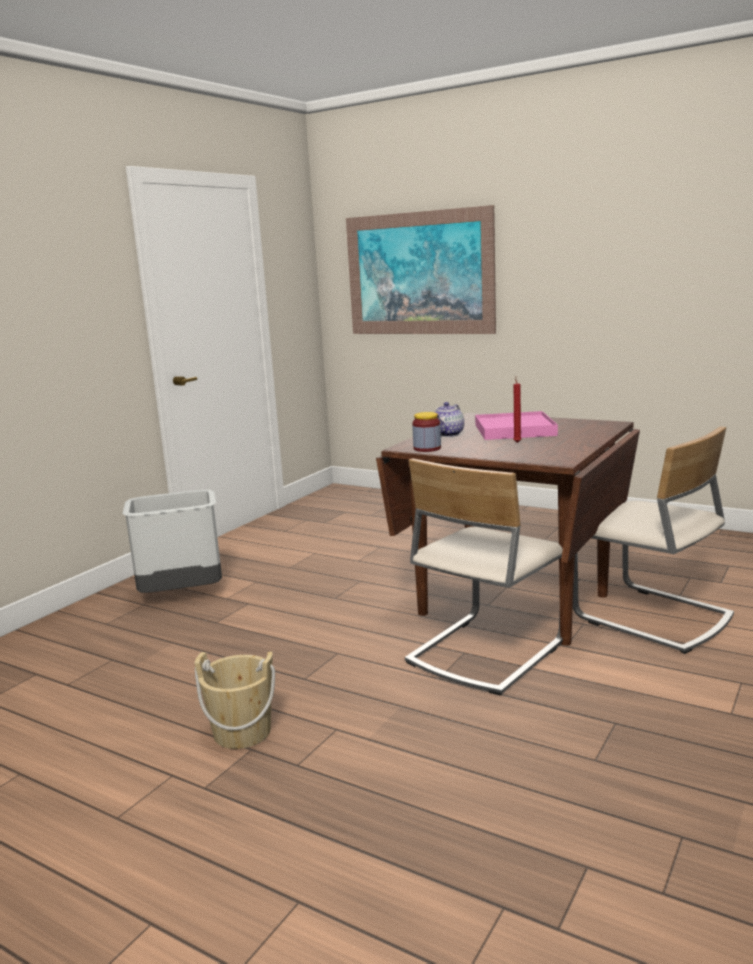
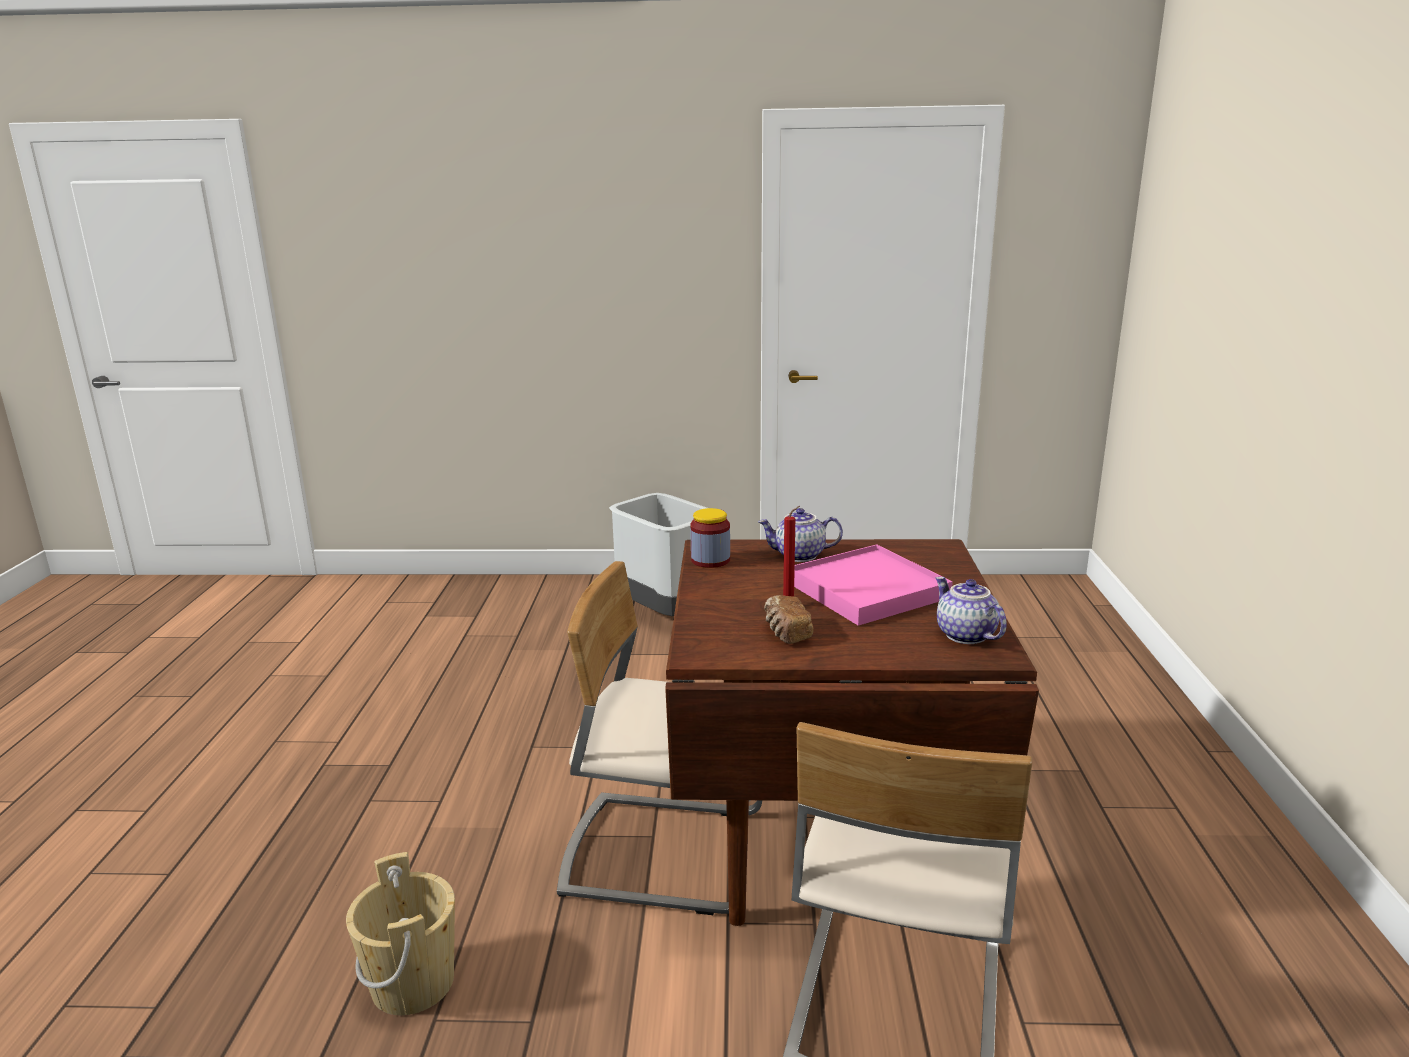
camera: 60 degrees right, 5 degrees up
(242, 732) = (416, 749): beige bucket -> beige bucket (413, 983)
(419, 274) = (1209, 284): picture -> none
(552, 446) = (786, 633): none -> bread
(587, 424) = (964, 635): none -> teapot

